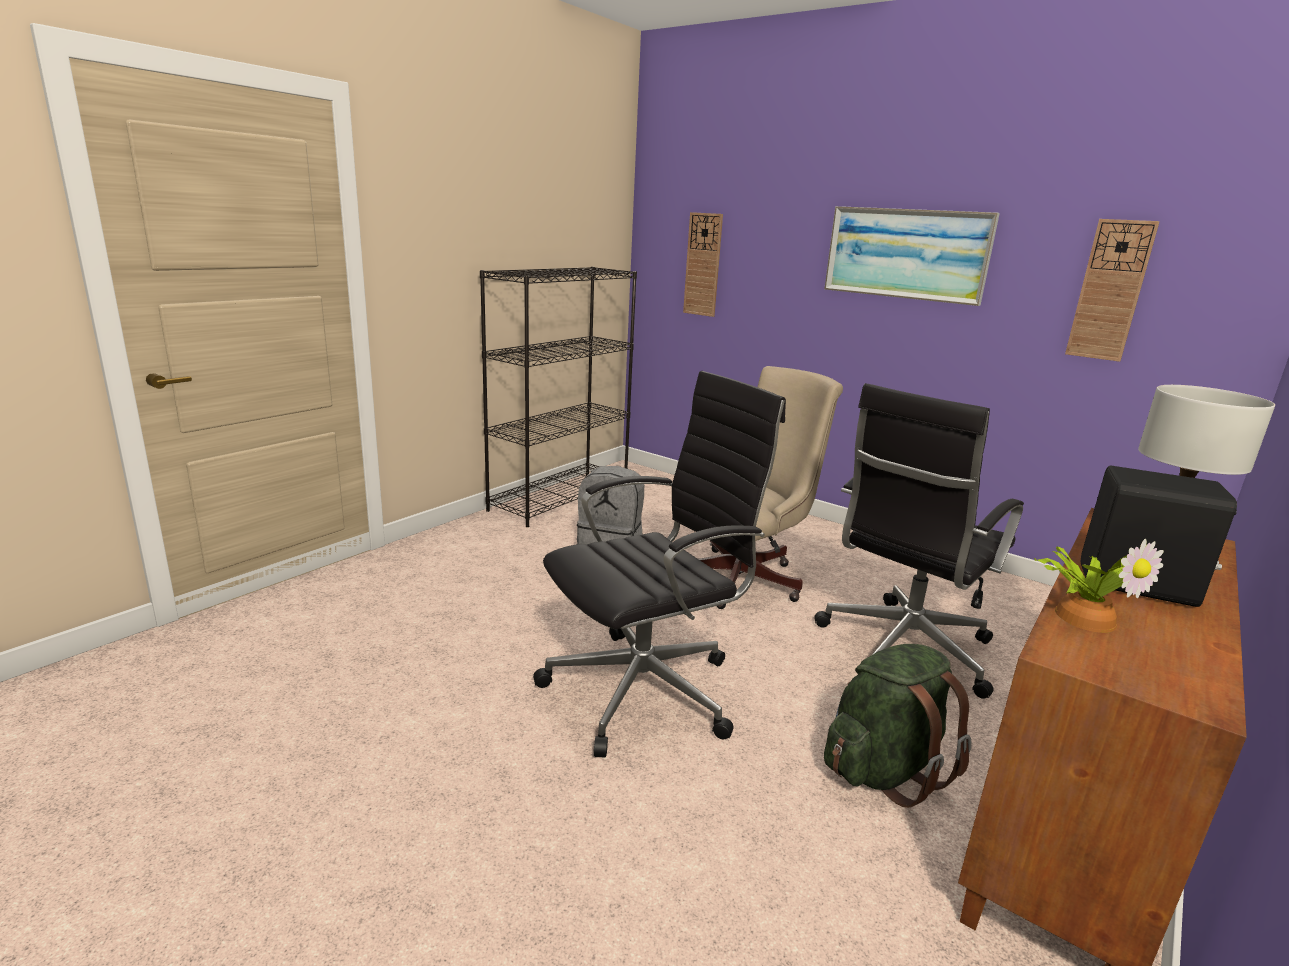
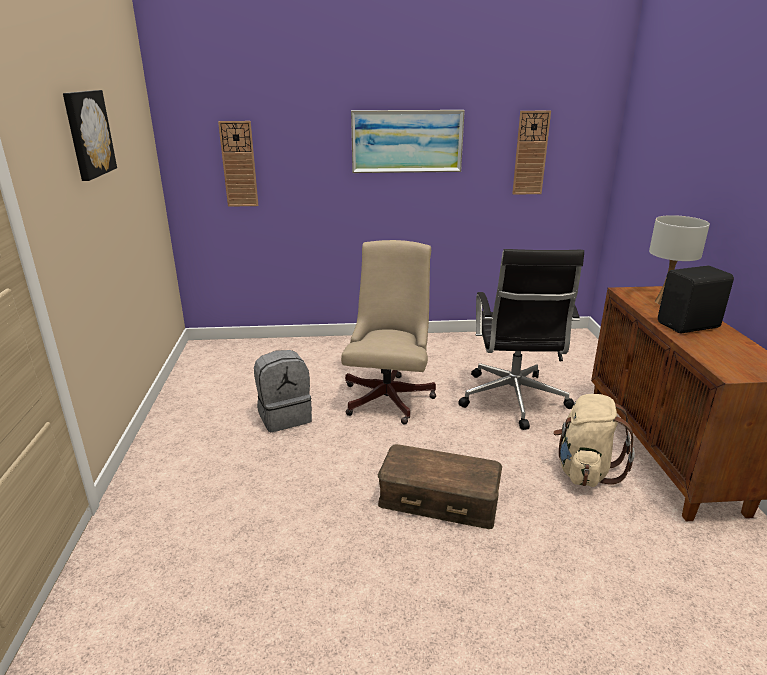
camera: 40 degrees left, 5 degrees up
(498, 194) = (87, 134): none -> picture
(560, 498) = (187, 392): black bookcase -> none
(647, 689) = (439, 498): black office chair -> brown storage box
(884, 769) = (584, 470): green backpack -> beige backpack
(1084, 616) = (704, 350): potted plant -> none

